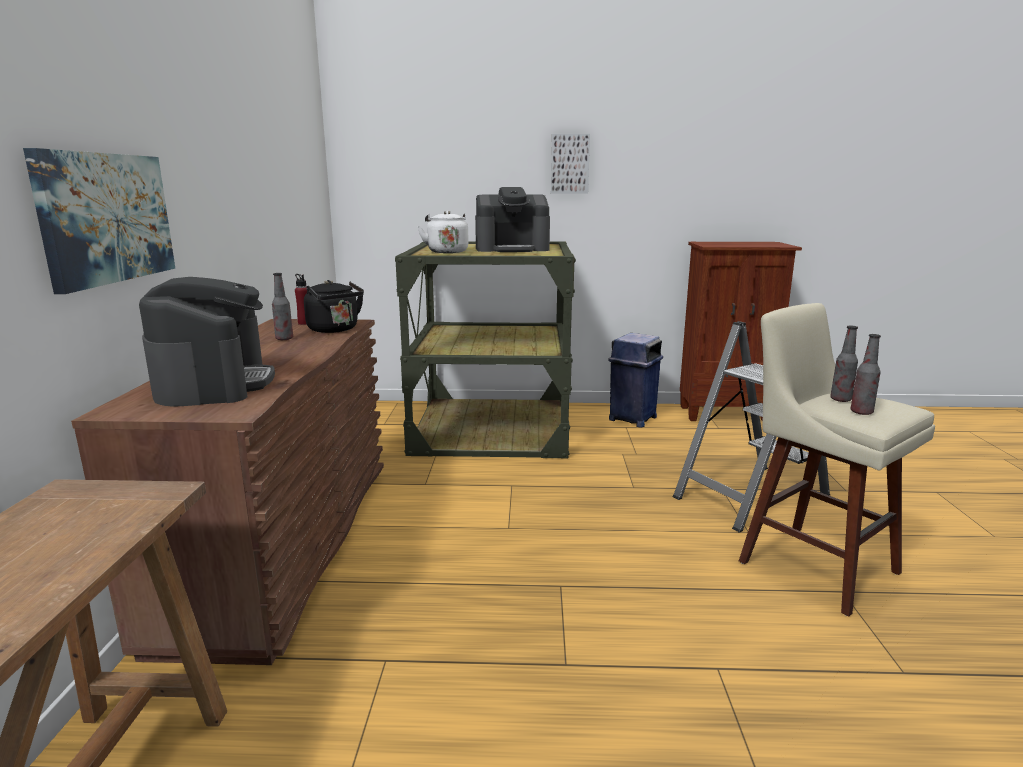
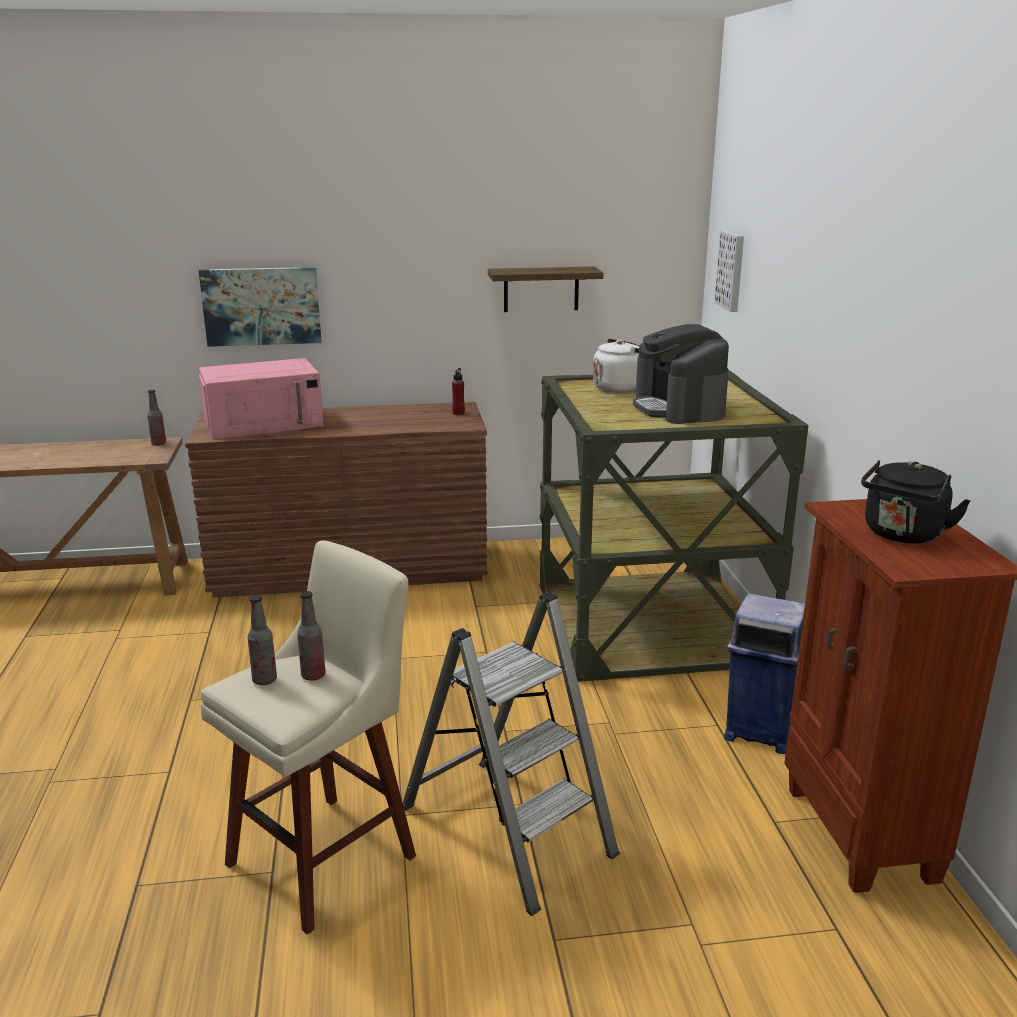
camera: 80 degrees right, 5 degrees up
(214, 384) = (265, 423): coffee machine -> pink microwave
(279, 194) = (541, 289): none -> shelf
(284, 339) = (396, 417): bottle -> bottle (159, 443)
(335, 330) = (433, 425): black kettle -> black kettle (902, 535)
(569, 164) = (836, 306): picture -> picture (732, 270)

